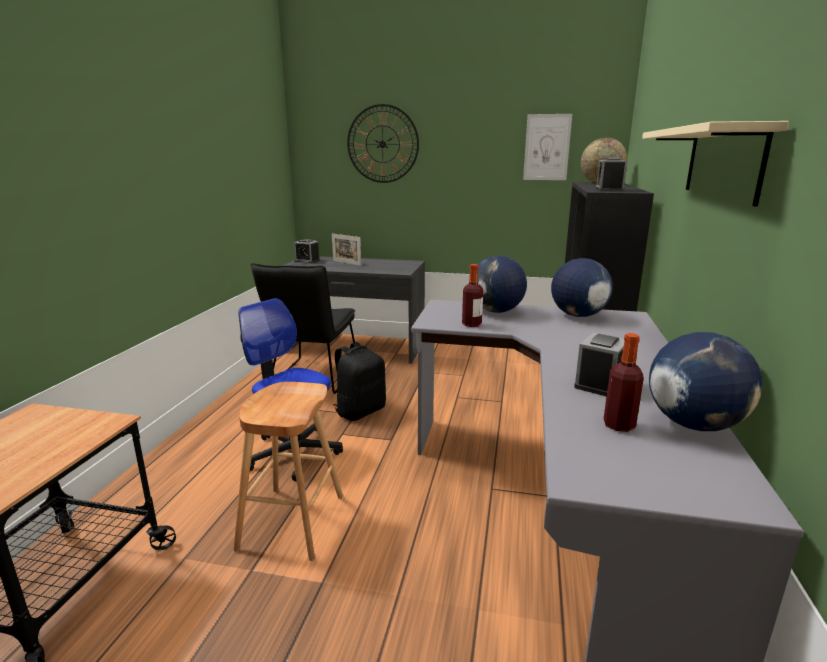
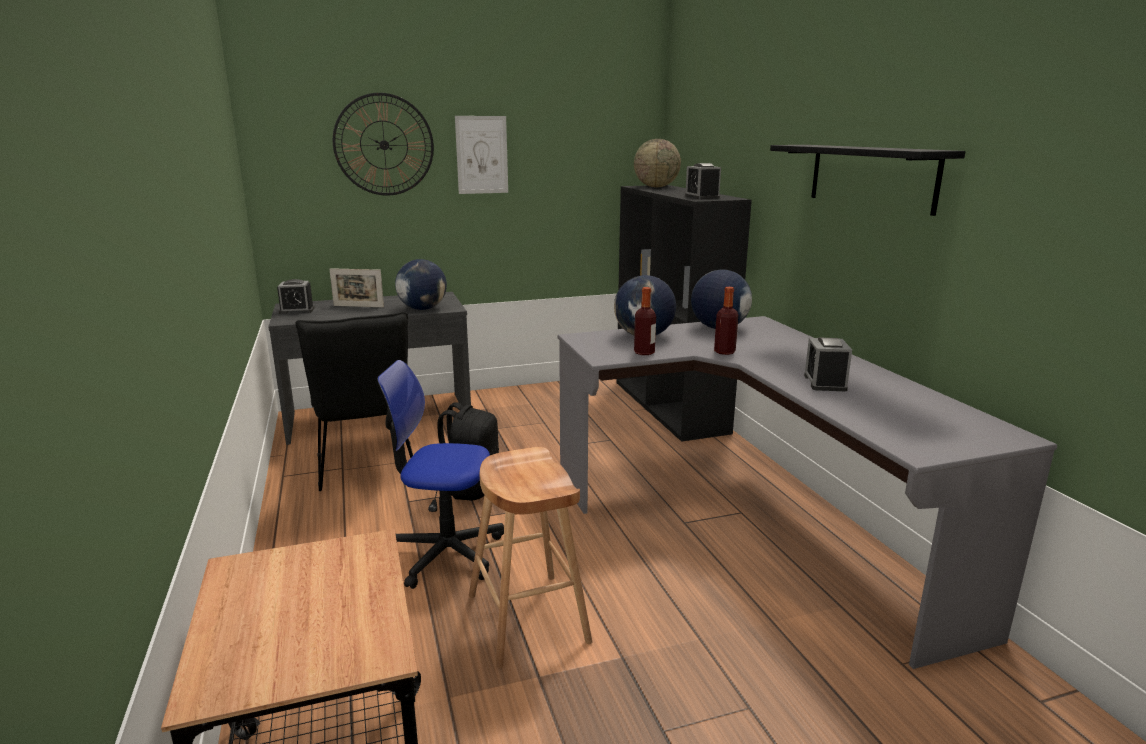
camera: 30 degrees left, 0 degrees up
(547, 147) = (584, 147): picture -> picture (482, 155)
(619, 425) = (883, 410): bottle -> bottle (724, 352)
(694, 424) = (923, 397): globe -> globe (422, 309)
(722, 162) = (871, 176): beige shelf -> black shelf

